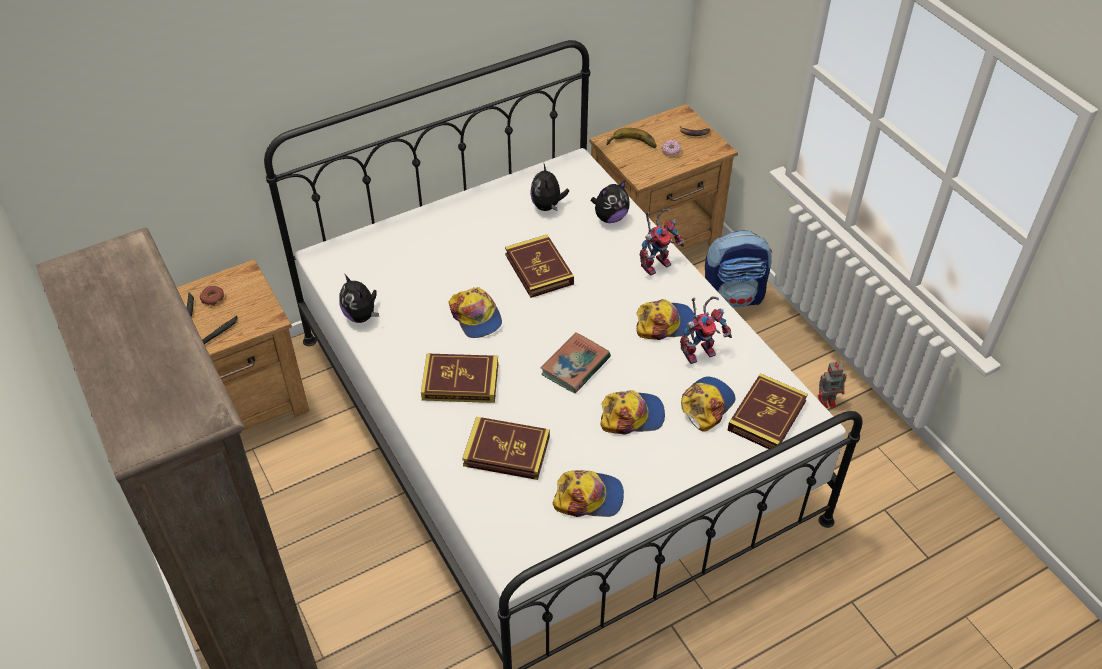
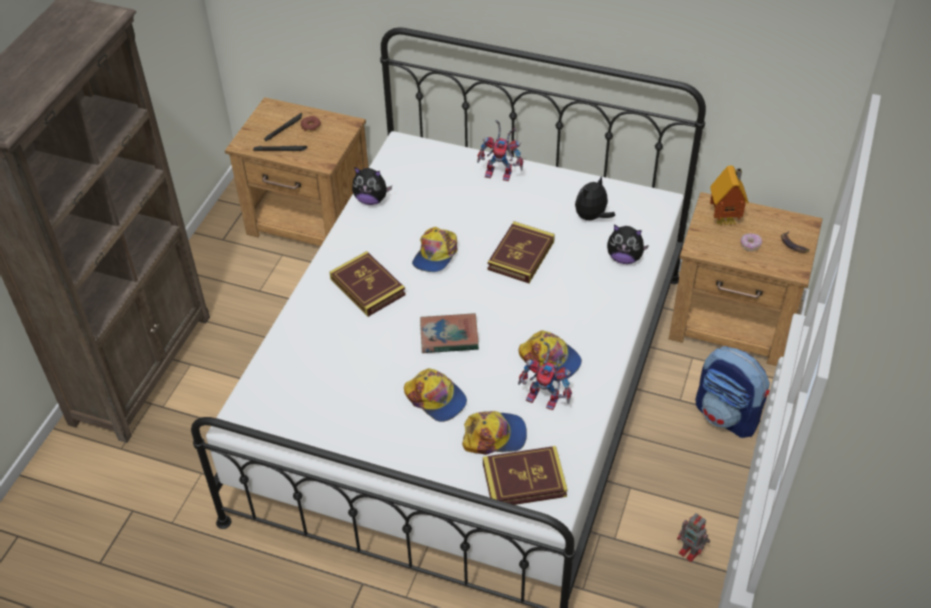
camera: 50 degrees right, 0 degrees up
(361, 316) = (371, 200): plush toy -> plush toy turned 90 degrees counterclockwise
(506, 451) = (331, 352): book -> none
(589, 497) = (335, 422): cap -> none
(632, 145) = (725, 219): banana -> toy house
(656, 263) = (609, 314): toy robot -> toy robot (501, 173)

